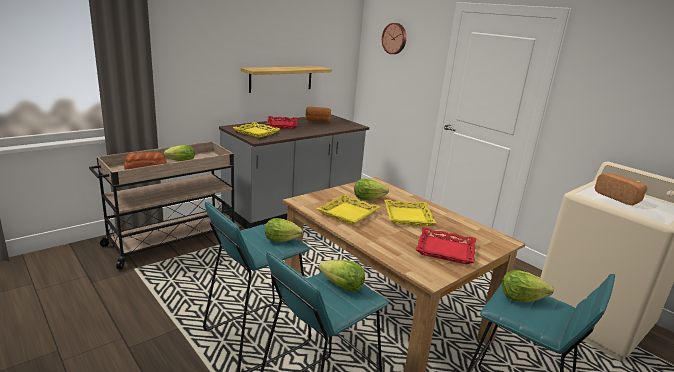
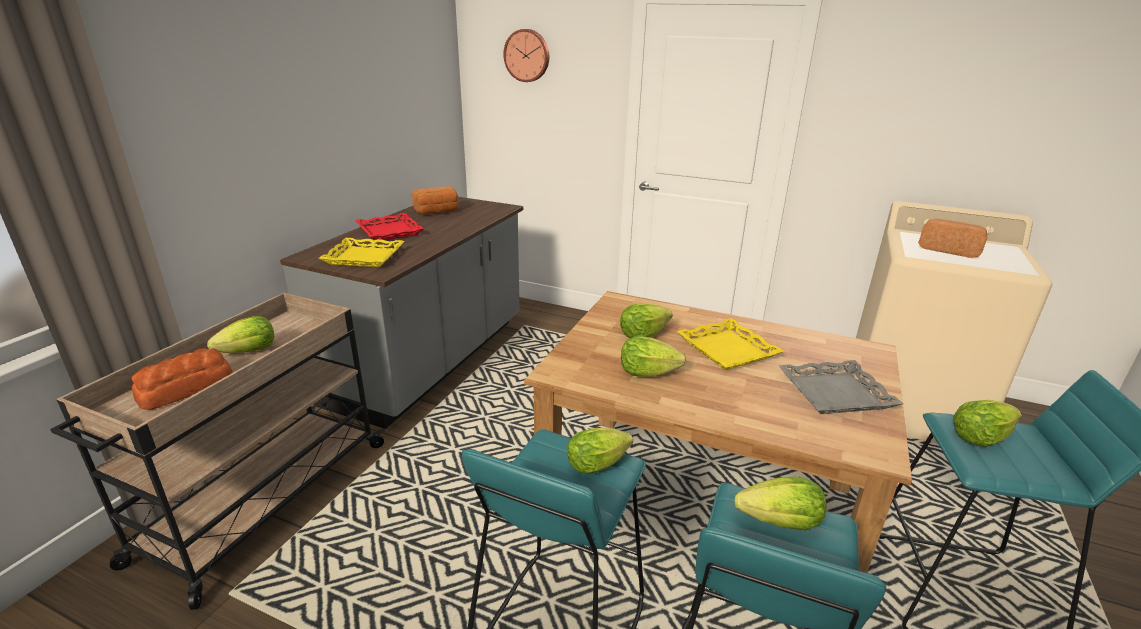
camera: 25 degrees left, 5 degrees up
(281, 78) = (361, 148): shelf -> none
(348, 213) = (647, 372): yellow tray -> lettuce
(445, 250) = (835, 393): red tray -> grey tray

